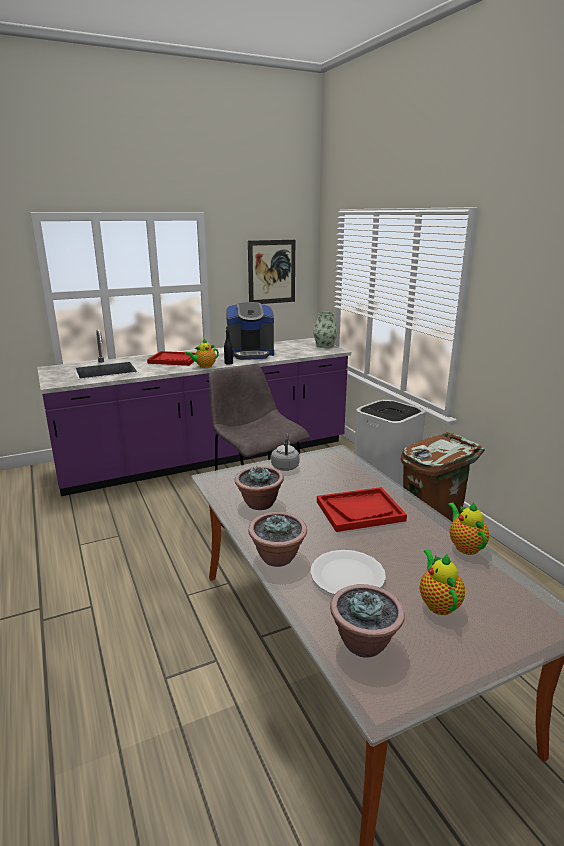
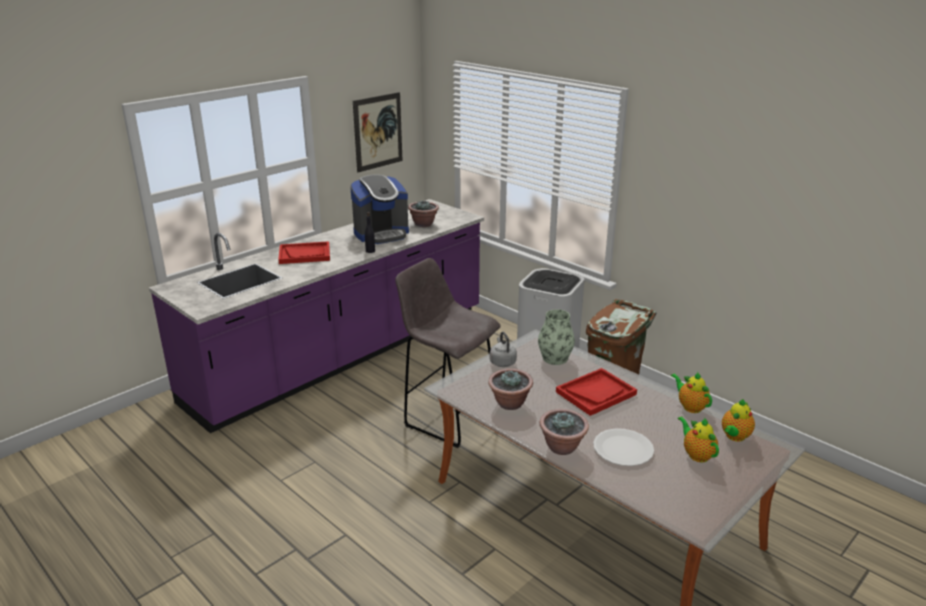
camera: 20 degrees left, 5 degrees up
(204, 366) = (348, 260): teapot -> teapot (734, 437)
(324, 345) = (449, 211): vase -> vase (555, 358)
(364, 642) = (666, 493): potted plant -> potted plant (423, 224)

